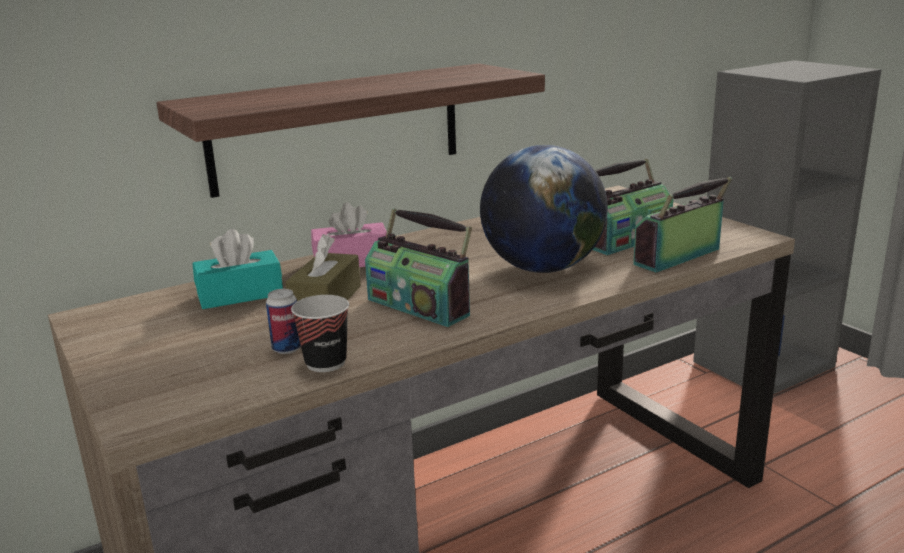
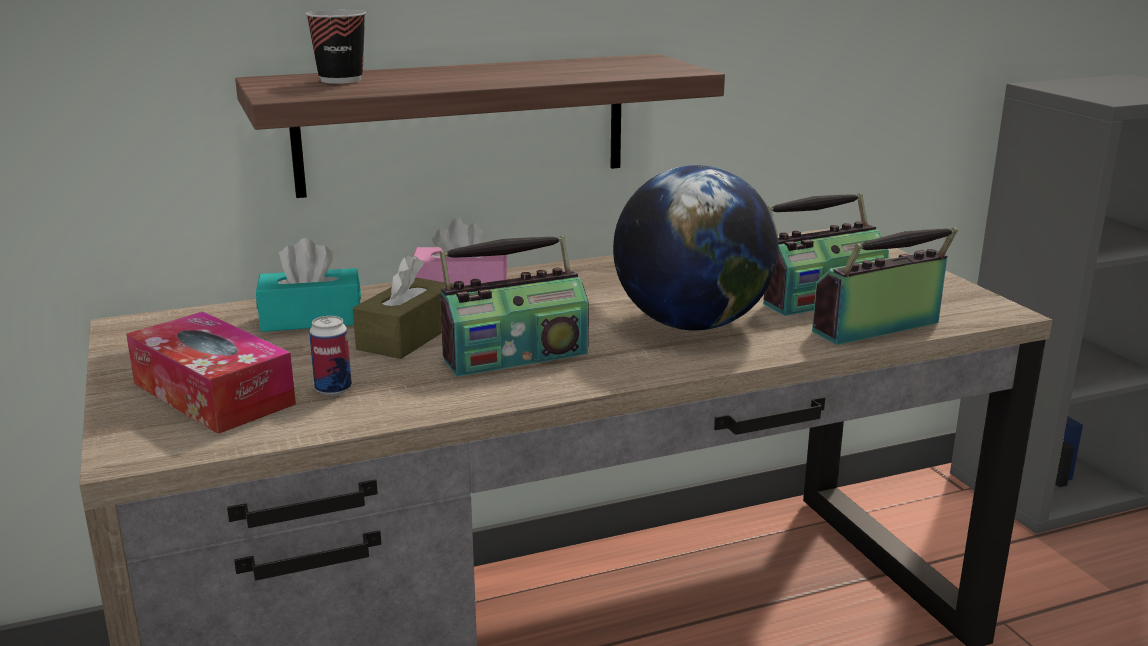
camera: 10 degrees right, 0 degrees up
(187, 364) = (213, 394): none -> tissue box
(326, 363) = (369, 411): cup -> cup (341, 80)
(420, 306) = (515, 355): radio -> radio turned 75 degrees counterclockwise

